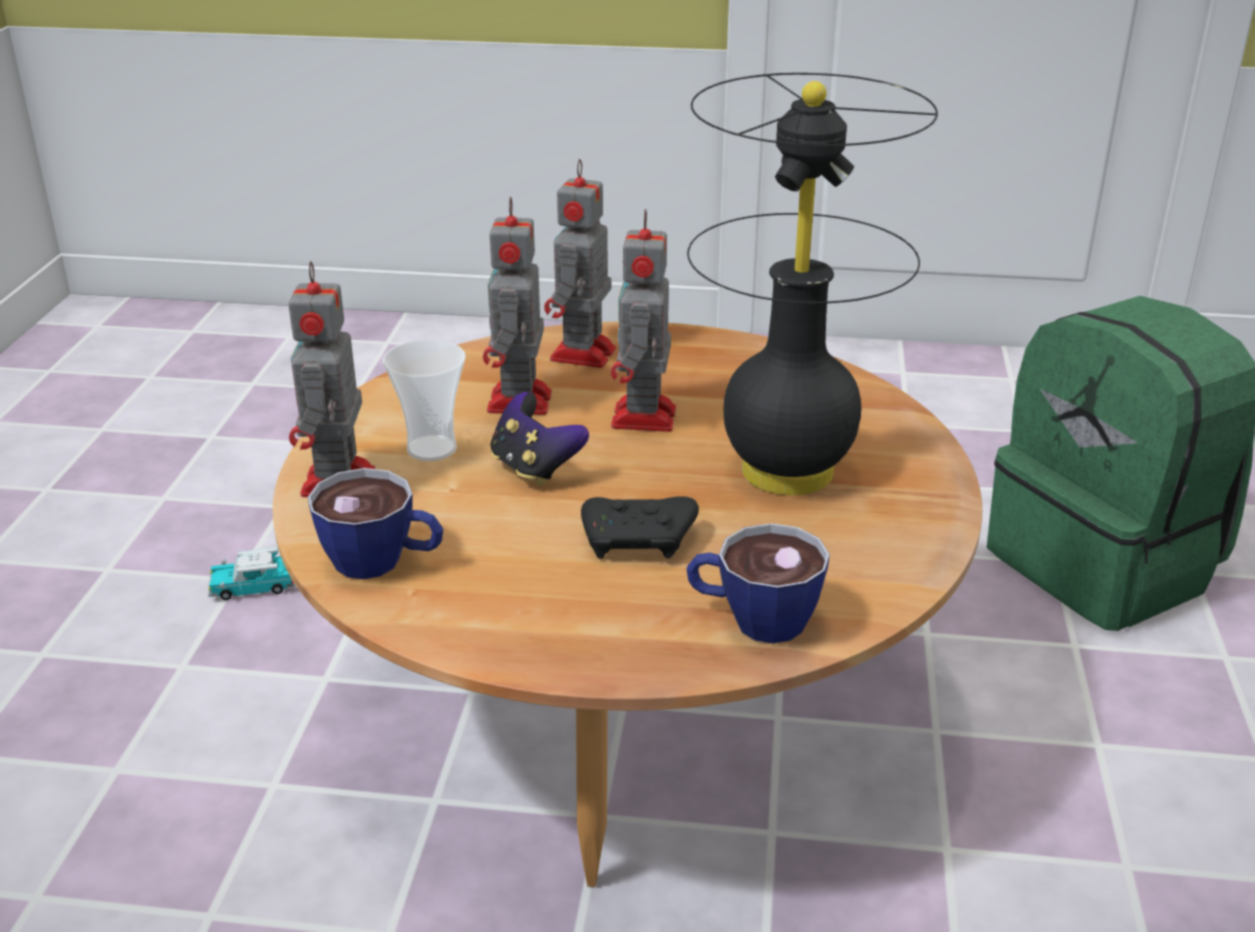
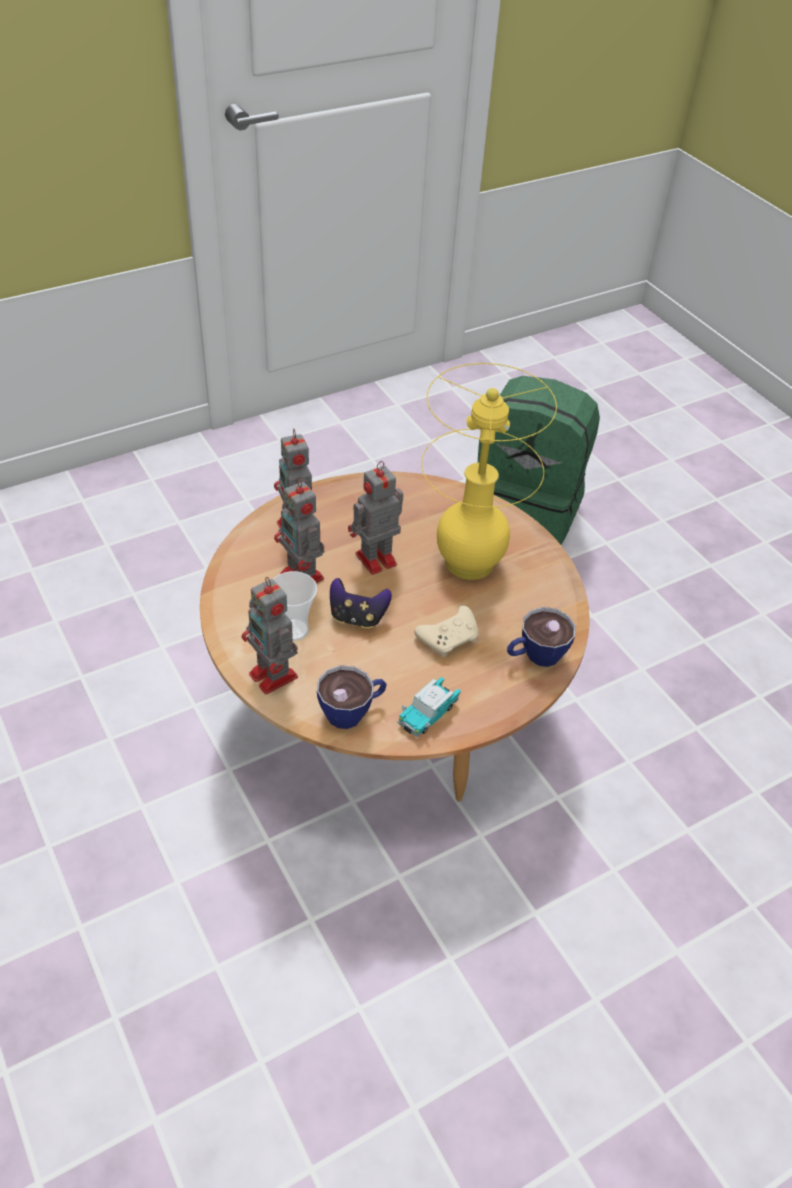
camera: 40 degrees left, 15 degrees up
(254, 587) = (126, 737): toy car -> toy car (428, 713)
(639, 541) = (449, 638): black game controller -> beige game controller
(643, 419) = (374, 560): toy robot -> toy robot turned 90 degrees clockwise
(788, 472) = (470, 563): black table lamp -> yellow table lamp

